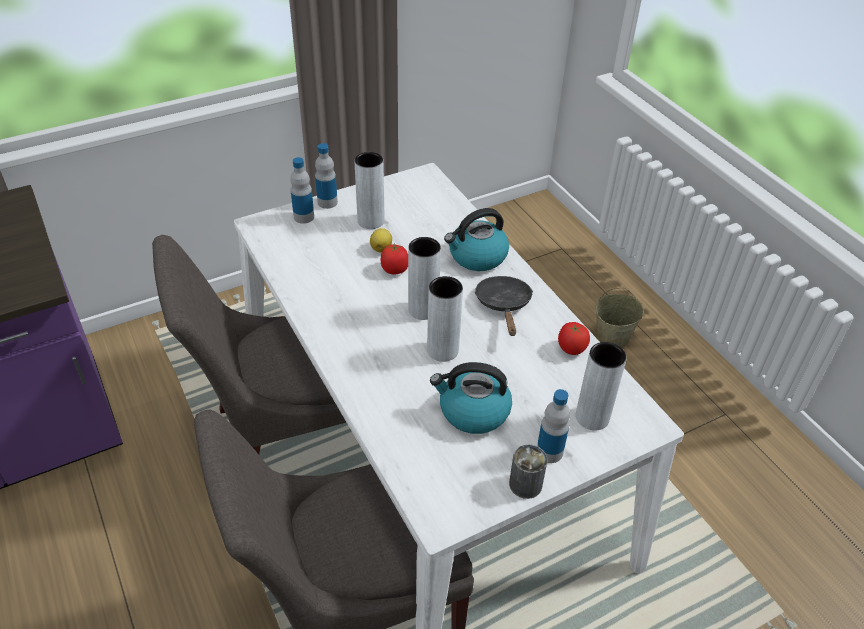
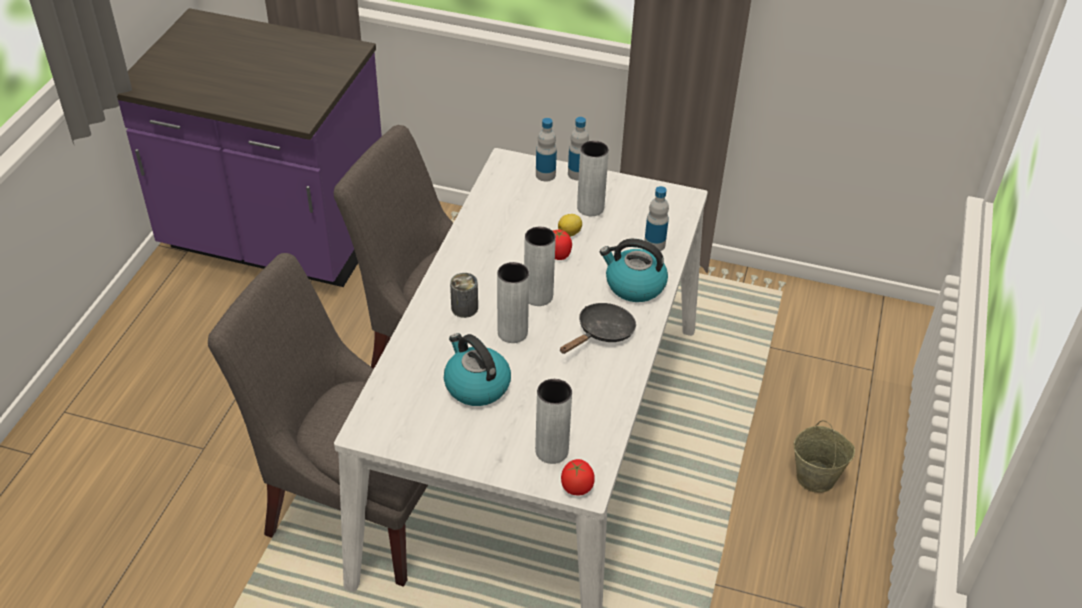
camera: 45 degrees right, 0 degrees up
(525, 484) = (445, 453): can -> can (464, 308)
(549, 452) = (489, 448): bottle -> bottle (654, 244)
(571, 349) = (606, 397): tomato -> tomato (576, 487)

